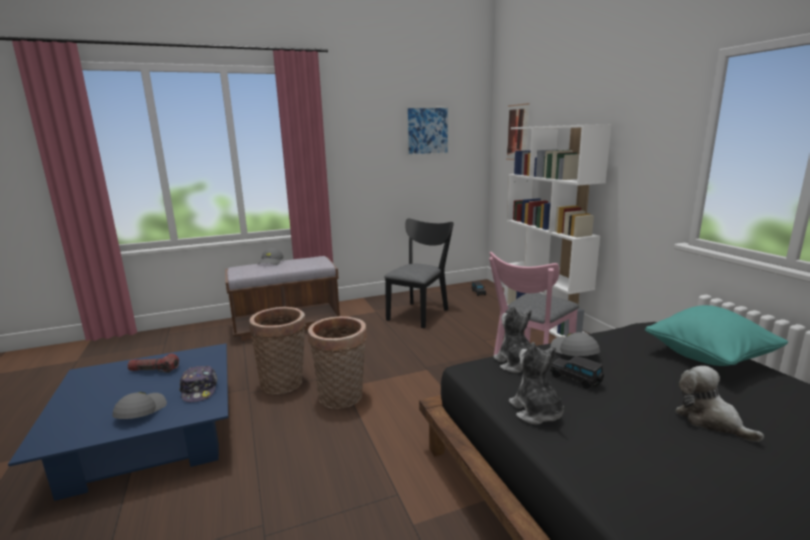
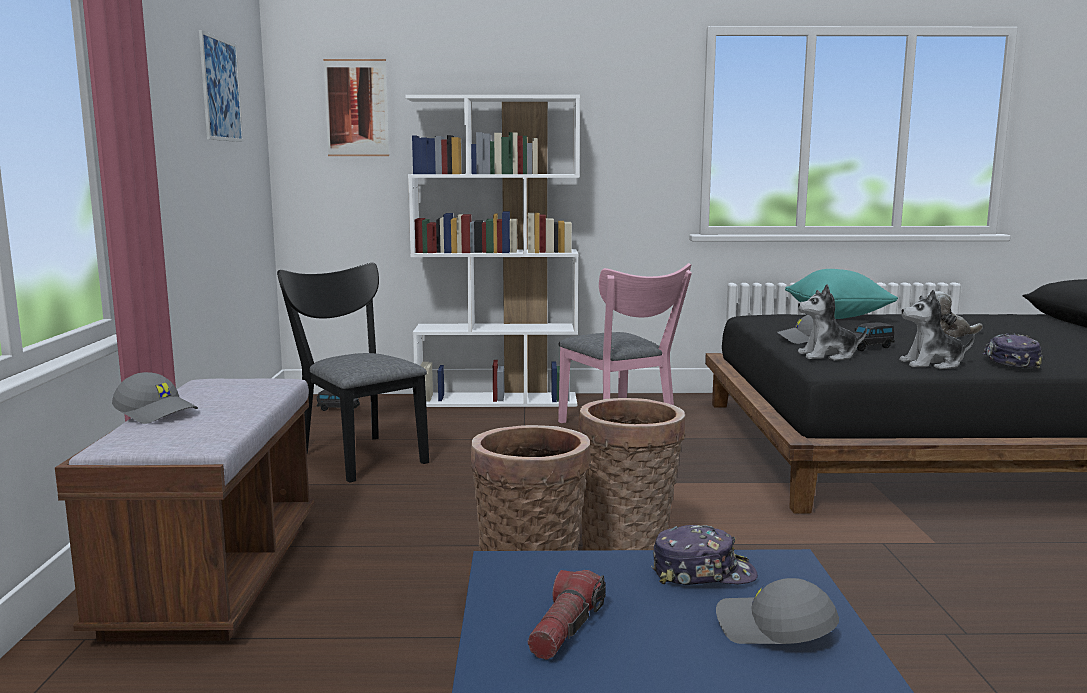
camera: 70 degrees left, 5 degrees down
(592, 458) = (1010, 362): none -> cap

